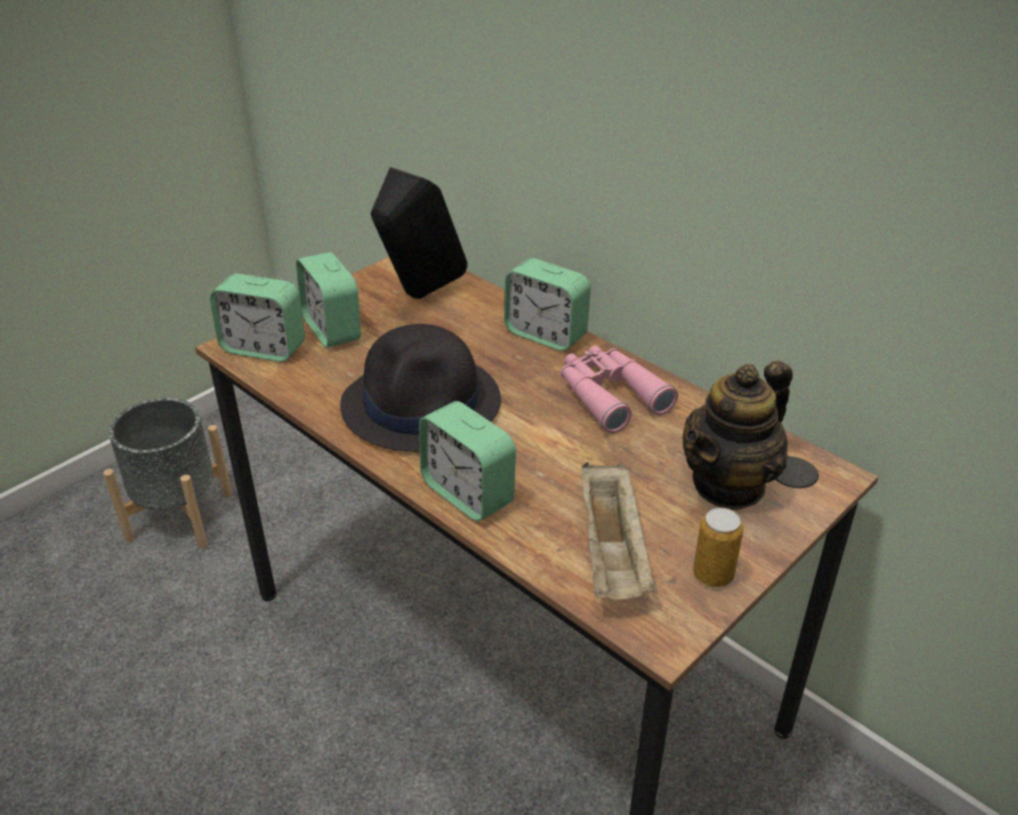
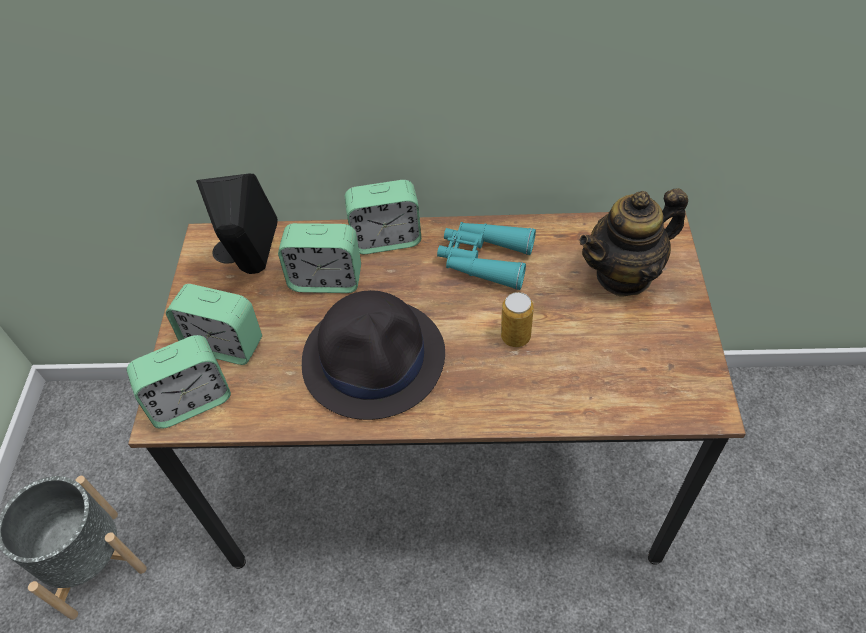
camera: 40 degrees left, 15 degrees up
(468, 493) = (491, 403): alarm clock -> alarm clock (326, 280)
(609, 395) = (484, 260): pink binoculars -> turquoise binoculars
(613, 552) = (621, 374): beige tray -> none
(713, 575) = (685, 344): can -> can (515, 337)
(729, 484) = (624, 275): teapot -> teapot turned 60 degrees clockwise

